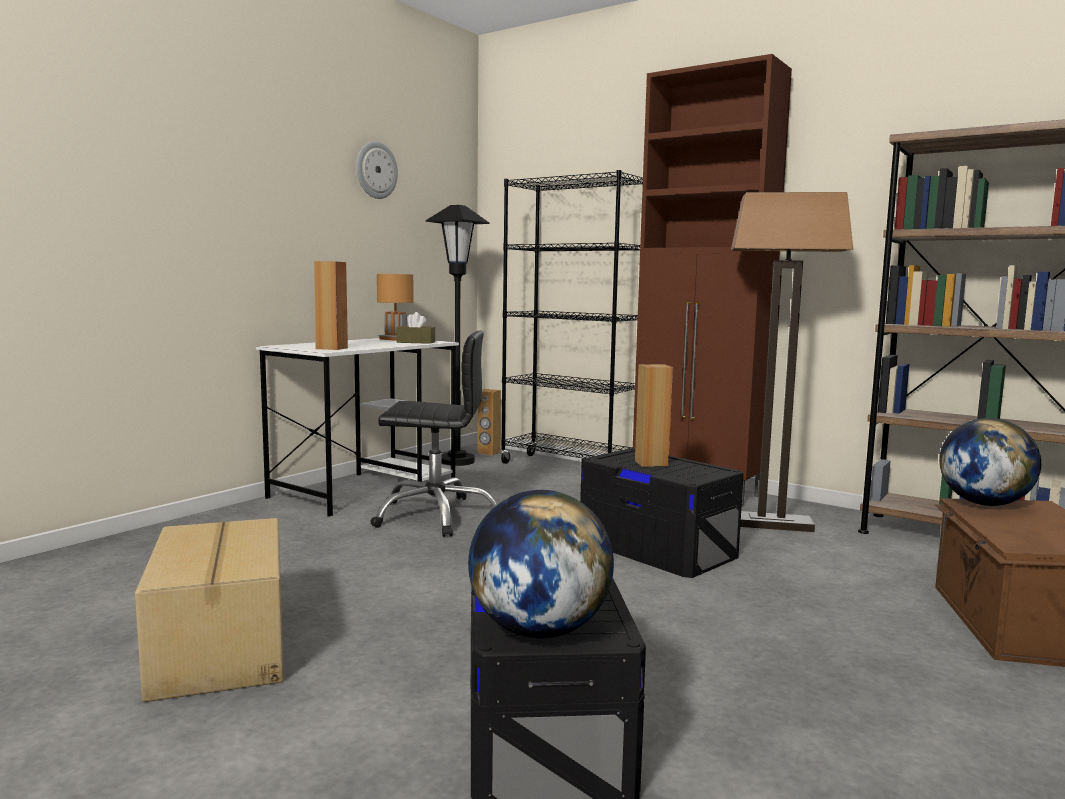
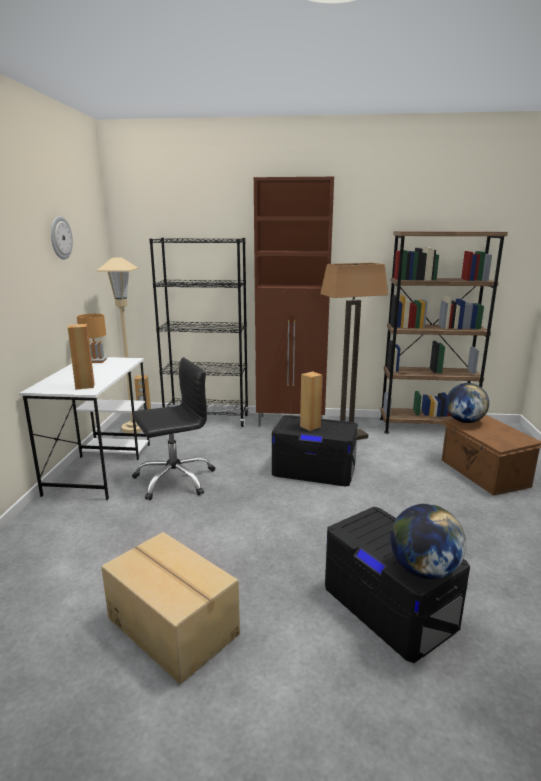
camera: 30 degrees left, 10 degrees up
(416, 342) = (119, 363): brown tissue box -> none
(457, 461) = (133, 429): black floor lamp -> beige floor lamp

